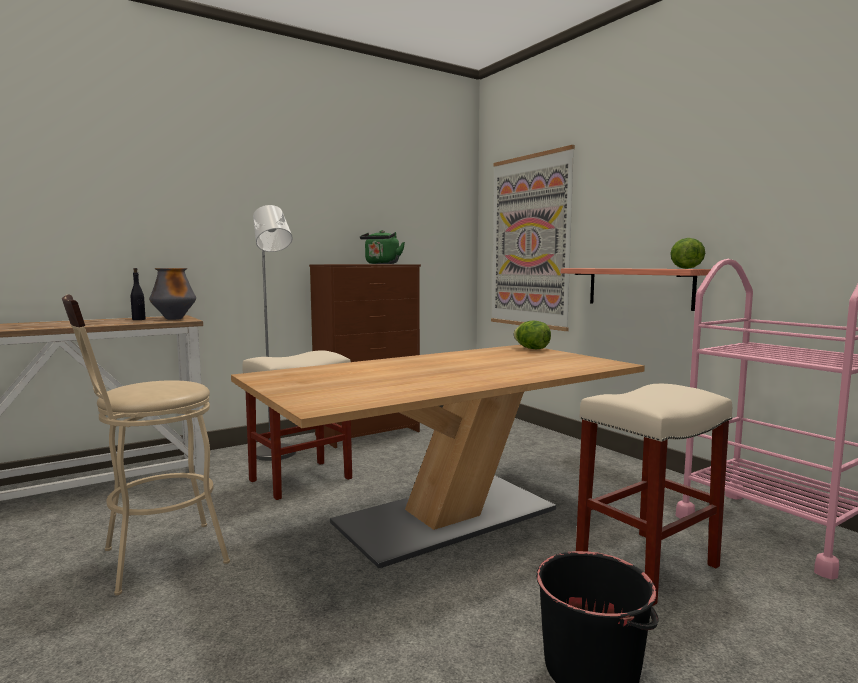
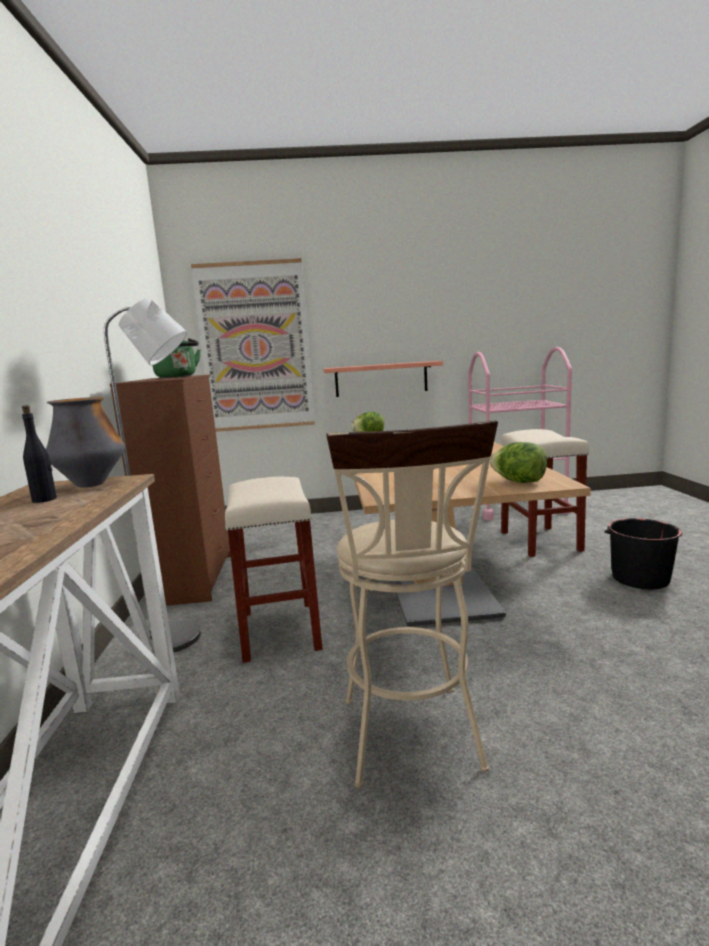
camera: 60 degrees left, 5 degrees up
(685, 268) = (426, 361): lettuce -> lettuce (519, 482)

